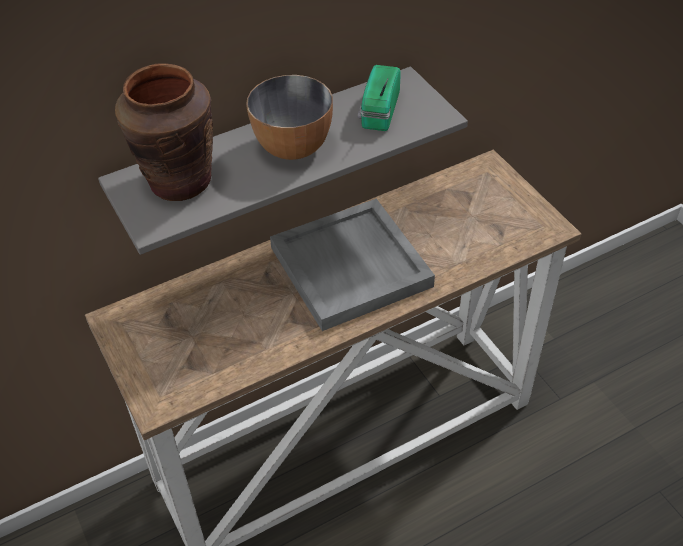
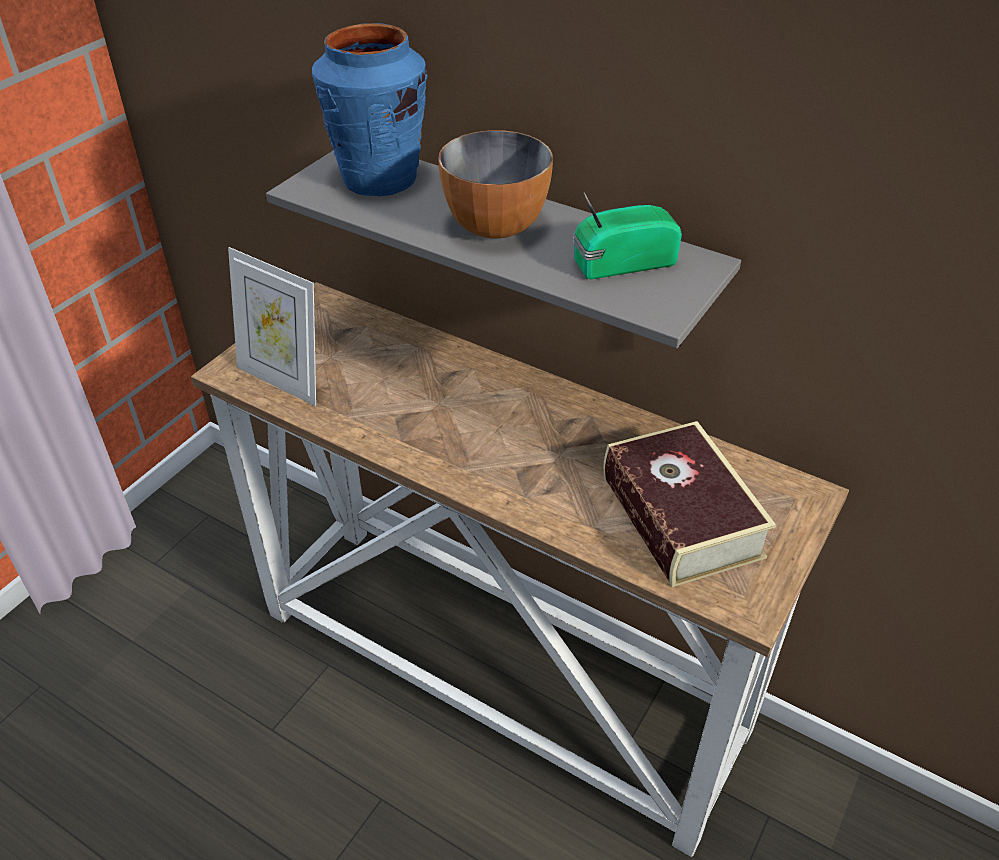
camera: 60 degrees right, 5 degrees down
(179, 181) = (379, 180): brown vase -> blue vase
(197, 373) = (283, 380): none -> picture frame
(352, 267) = (513, 434): grey tray -> none
(472, 223) = (681, 516): none -> book

